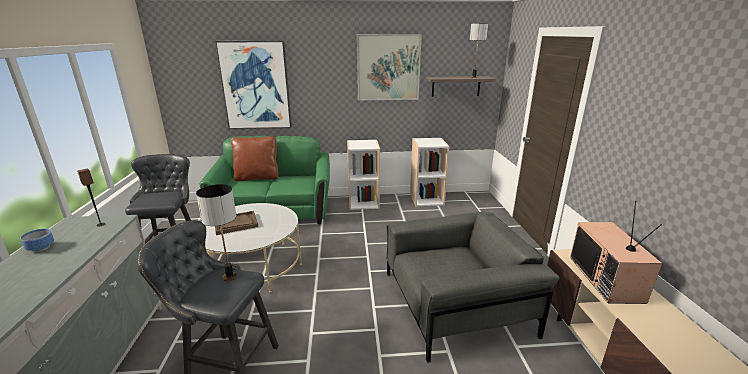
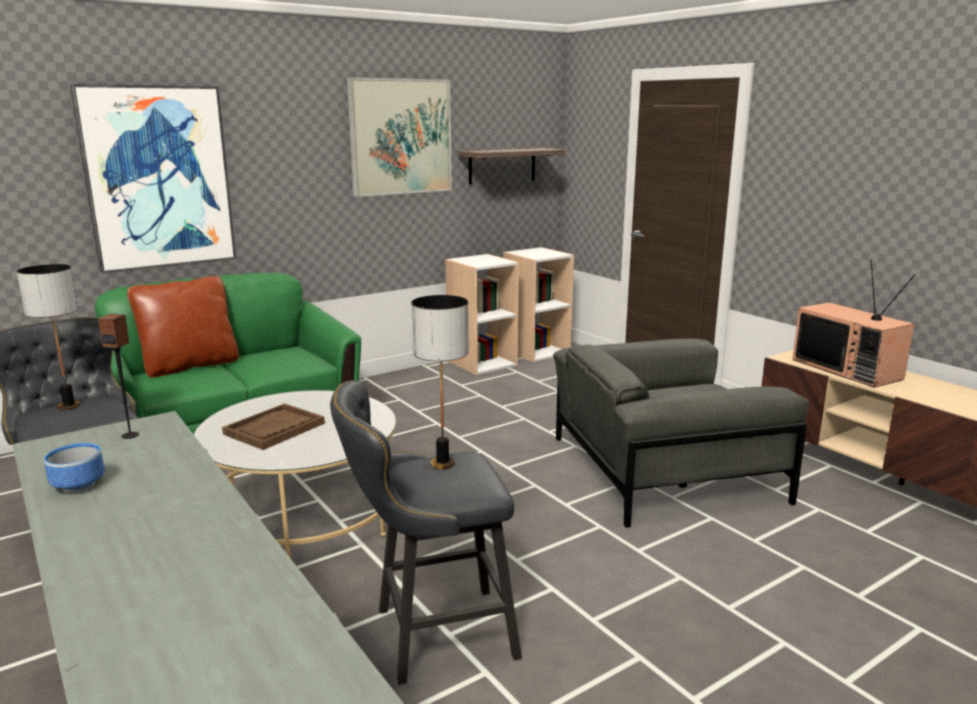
camera: 30 degrees left, 5 degrees down
(364, 202) = (385, 386): bookcase -> bookcase (536, 351)
(456, 302) = (663, 468): grey armchair -> grey armchair turned 150 degrees counterclockwise
(474, 77) = (532, 149): table lamp -> table lamp (69, 406)

